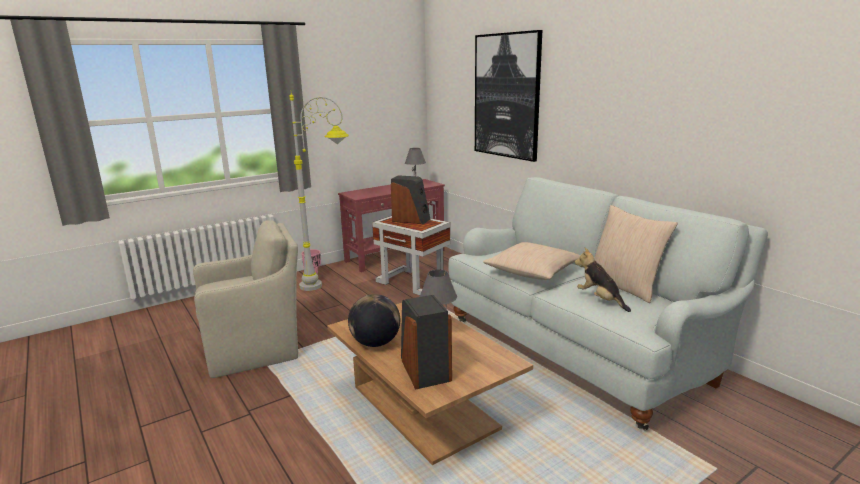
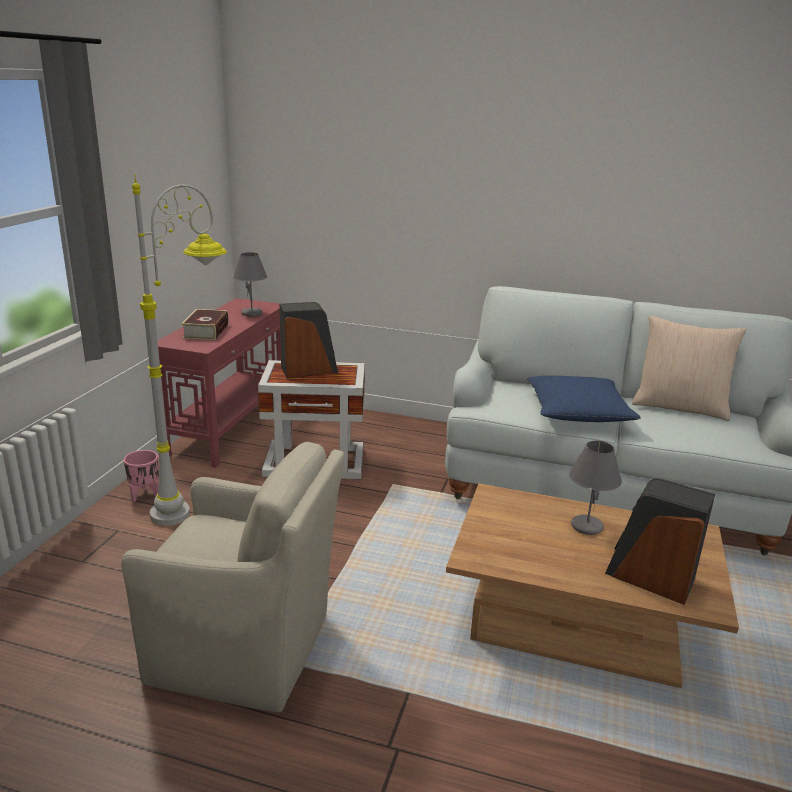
camera: 40 degrees left, 5 degrees up
(255, 349) = (246, 651): beige armchair -> beige armchair turned 75 degrees clockwise
(375, 191) = (206, 331): none -> book
(375, 343) = (546, 566): globe -> none
(506, 96) = (412, 172): picture -> none
(533, 271) = (577, 412): beige pillow -> blue pillow
(600, 300) = (693, 430): plush toy -> none

